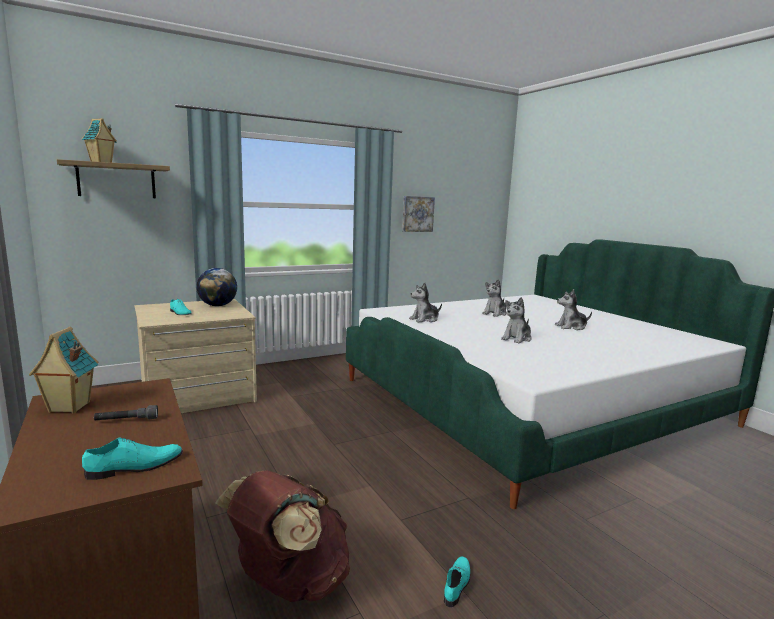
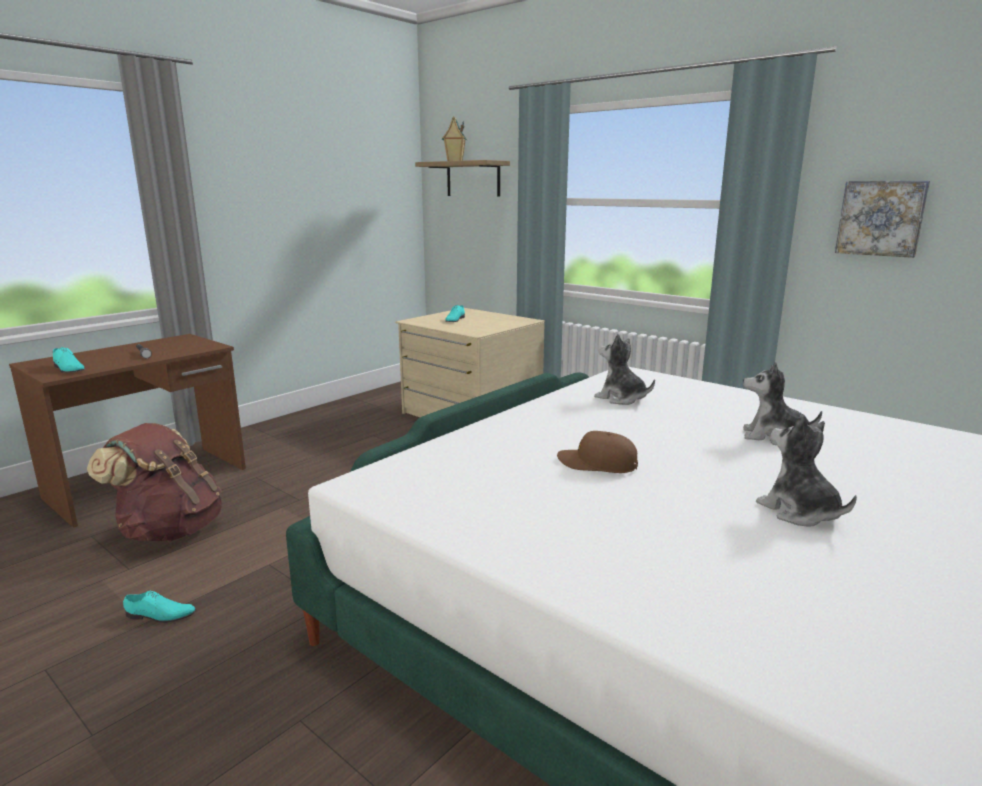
camera: 70 degrees right, 5 degrees up
(68, 407) = (167, 342): toy house -> none
(218, 305) = (502, 322): globe -> none
(517, 338) = (597, 464): plush toy -> brown cap

